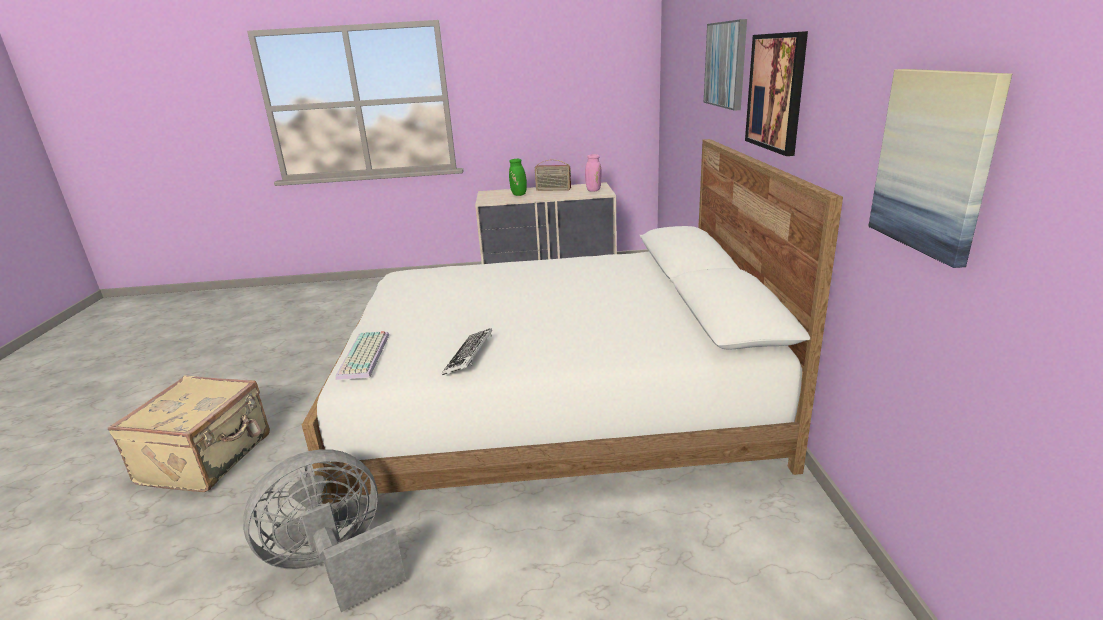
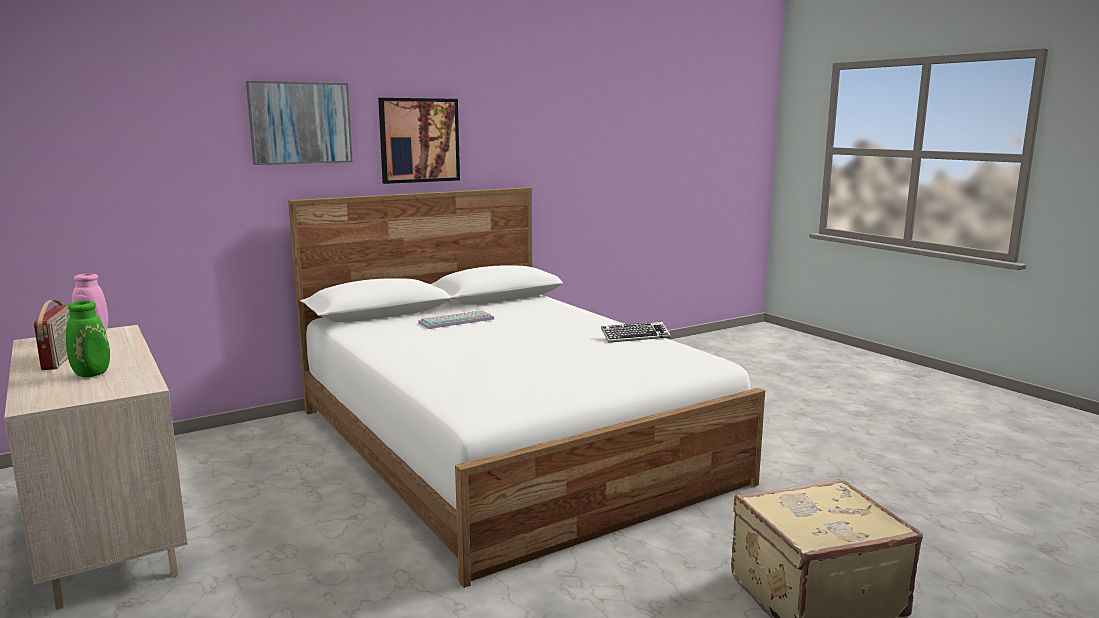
camera: 120 degrees left, 10 degrees down
(335, 565) = (780, 463): grey fan -> none
(365, 356) = (687, 360): keyboard -> keyboard (457, 320)
(934, 162) = (574, 156): picture -> none

